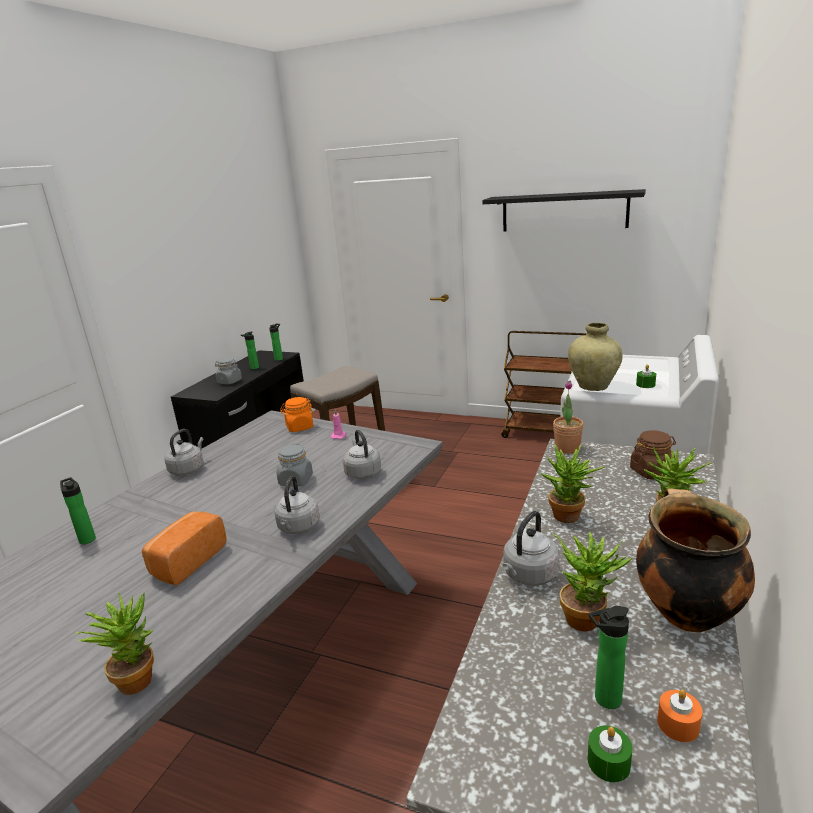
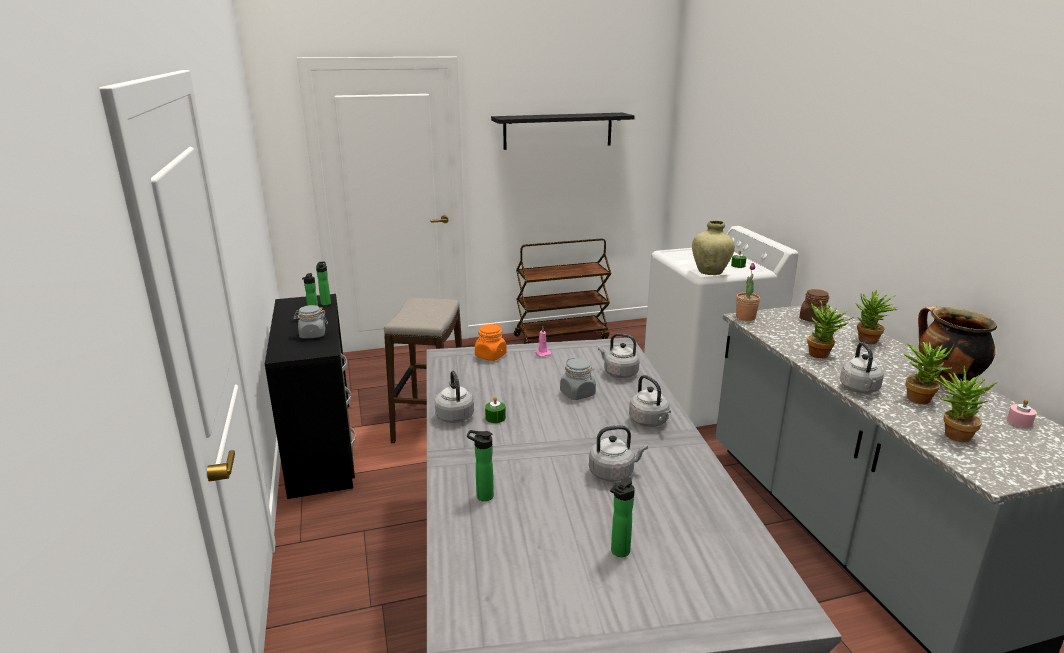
camera: 40 degrees left, 0 degrees up
(136, 677) = (738, 544): potted plant -> potted plant (951, 434)
(186, 561) = (613, 473): bread -> grey kettle
(604, 699) = (984, 426): bottle -> bottle (618, 552)
(608, 762) = (1025, 446): green candle -> green candle (495, 418)
(678, 724) = (1019, 422): orange candle -> pink candle

